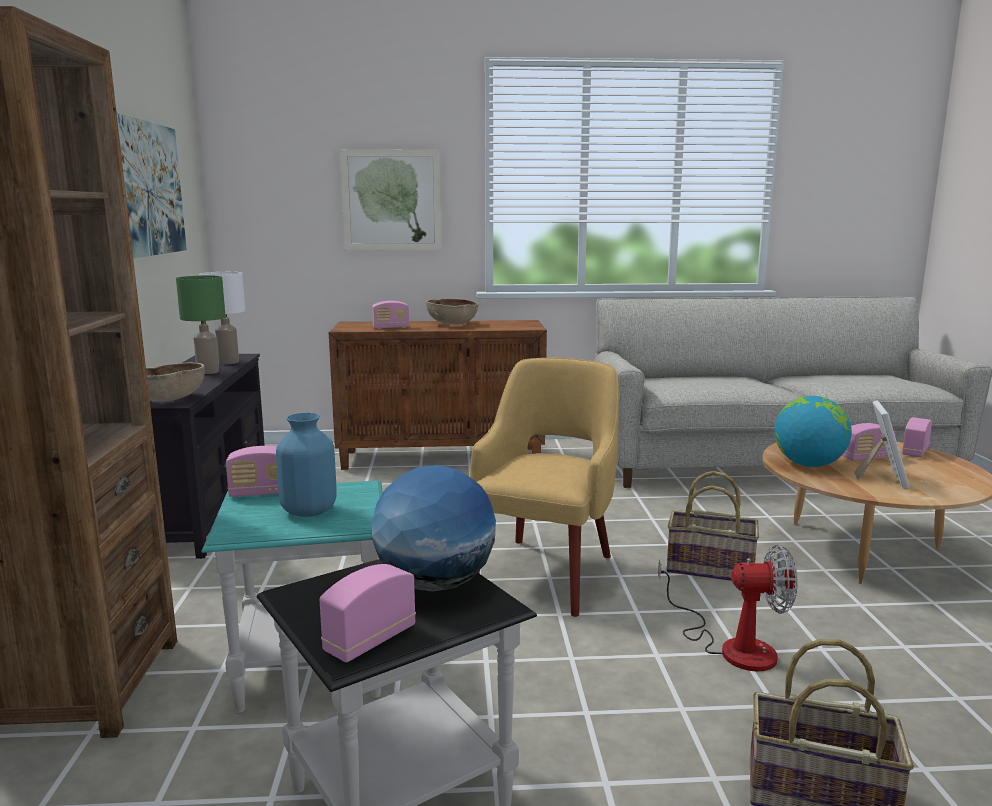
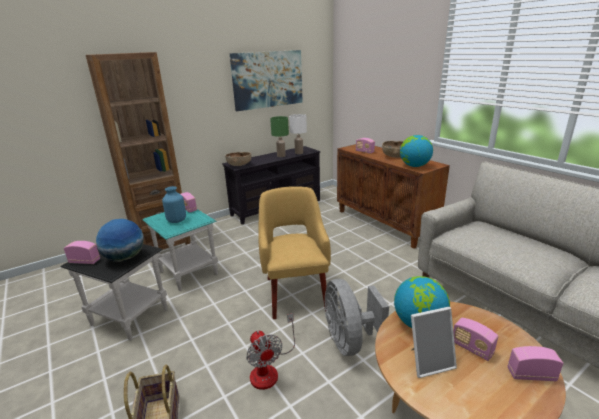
camera: 60 degrees right, 10 degrees up
(391, 200) = (396, 82): picture -> none
(511, 326) = (414, 166): none -> globe
(546, 572) = (295, 292): yellow armchair -> yellow armchair turned 90 degrees counterclockwise
(710, 568) = (350, 340): basket -> grey fan

